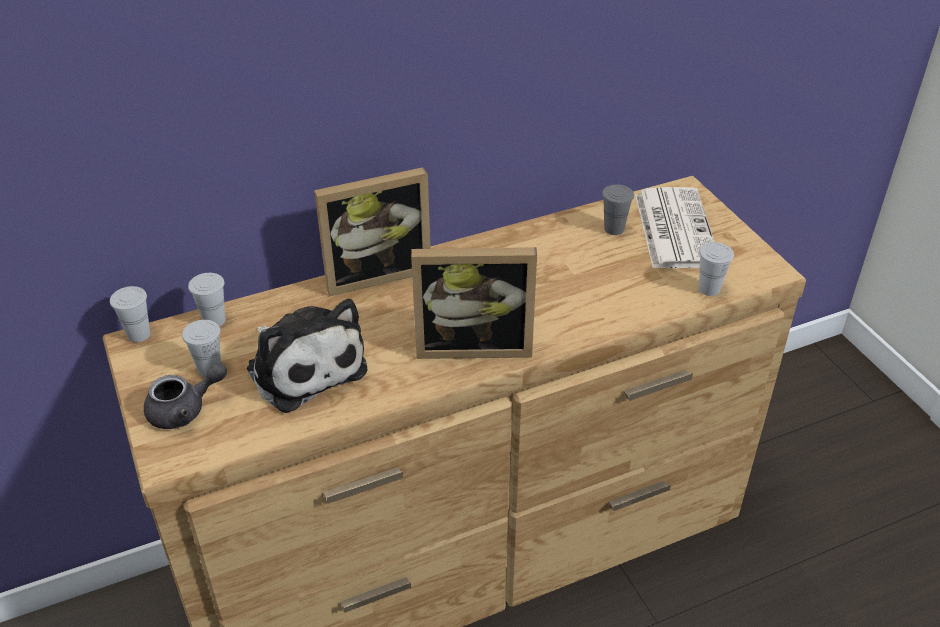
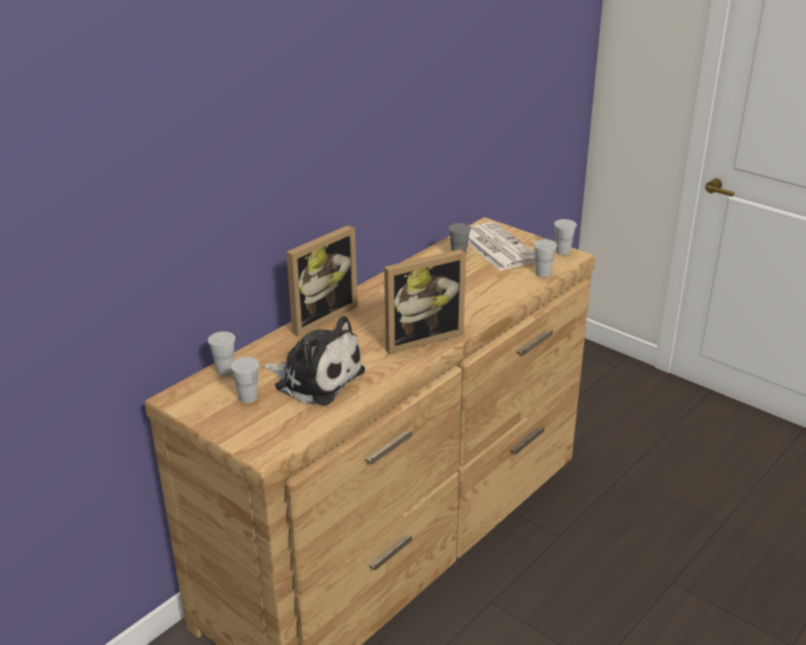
camera: 25 degrees left, 10 degrees down
(139, 334) = (174, 392): white cup -> white cup (562, 252)
(185, 410) = (252, 424): grey teapot -> none

